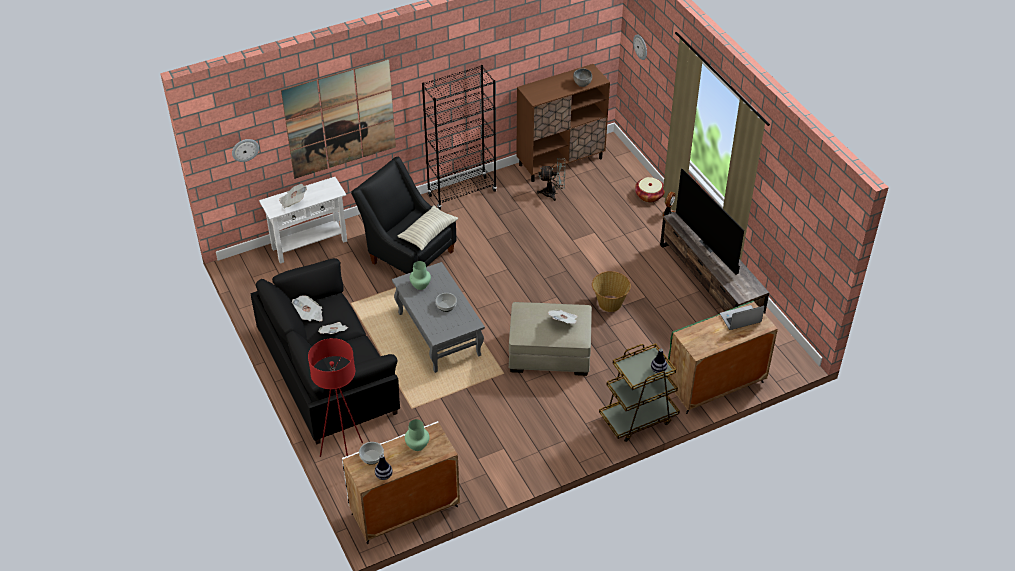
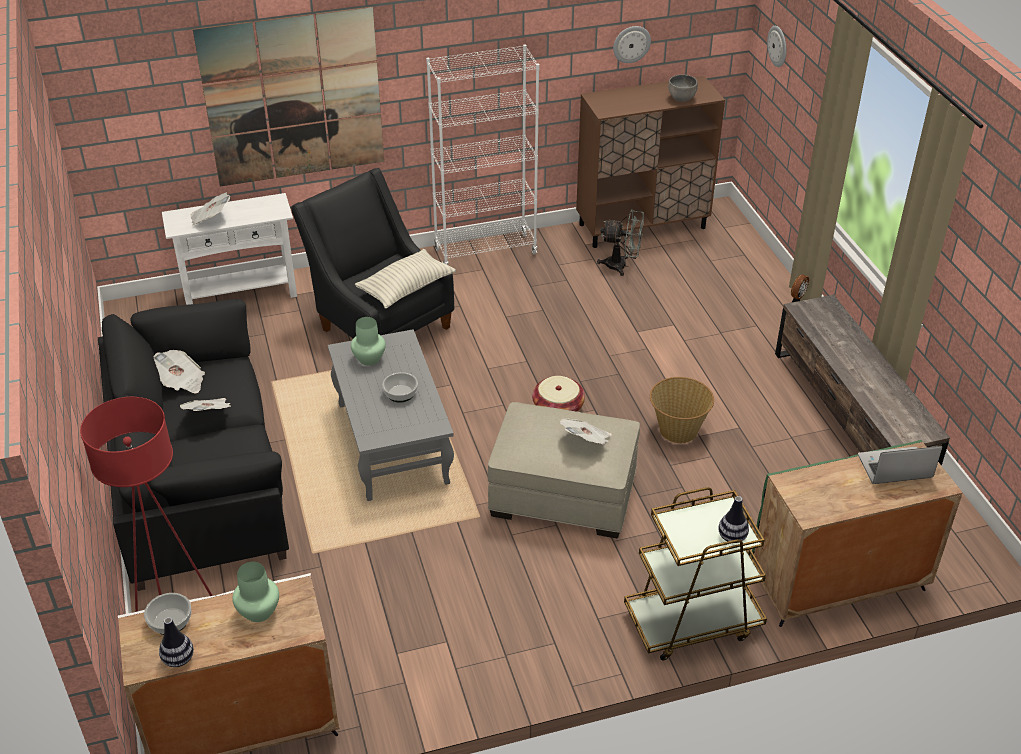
camera: 10 degrees right, 5 degrees down
(245, 149) = (136, 123): wall clock -> wall clock (631, 44)
(462, 193) = (485, 252): black bookcase -> white bookcase
(649, 196) = (769, 284): basket -> basket (558, 408)
(710, 244) = (855, 353): television -> none

